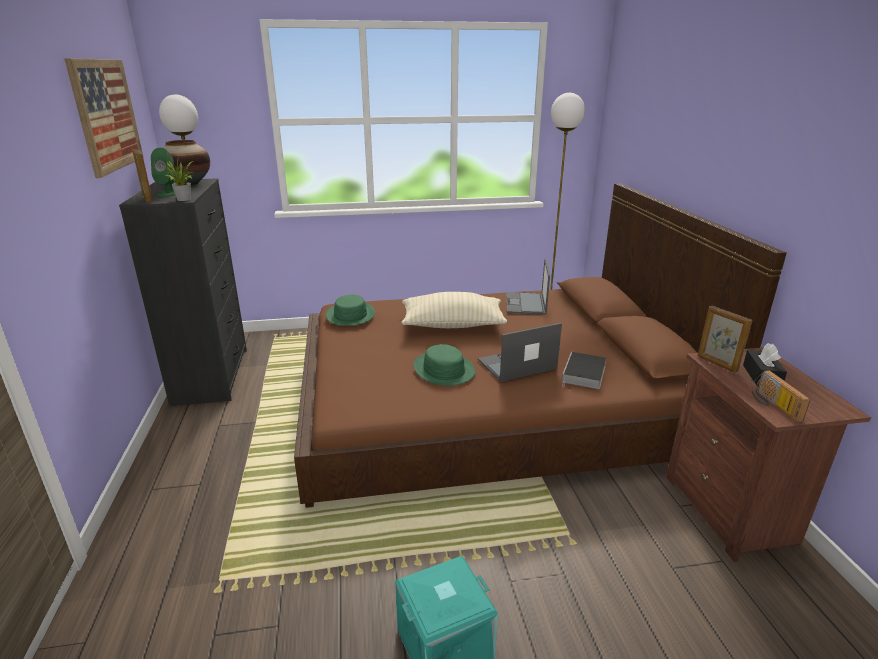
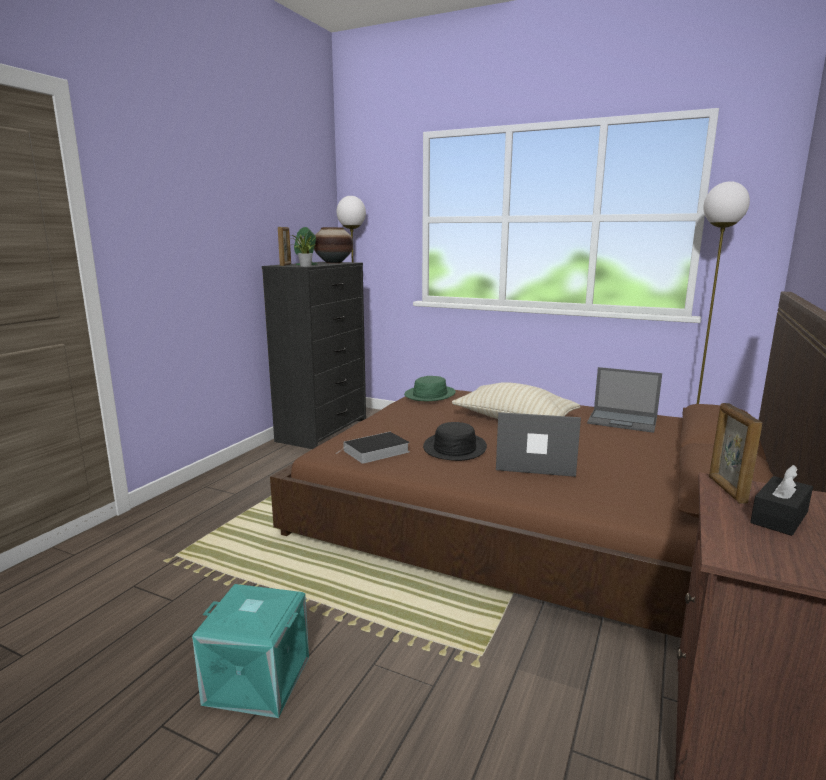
camera: 35 degrees right, 10 degrees down
(107, 115) = (276, 201): picture -> none
(443, 370) = (454, 448): green hat -> black hat
(525, 304) = (623, 421): laptop -> laptop turned 105 degrees counterclockwise
(584, 374) = (602, 489): book -> book (375, 452)
(772, 405) = (739, 544): radio -> none

